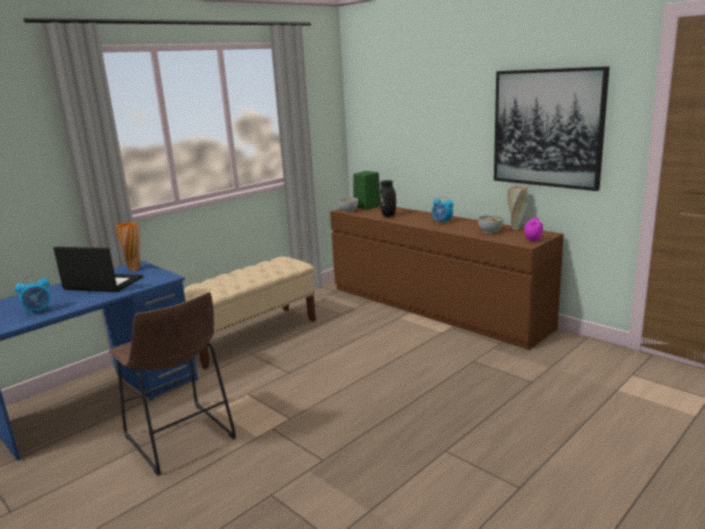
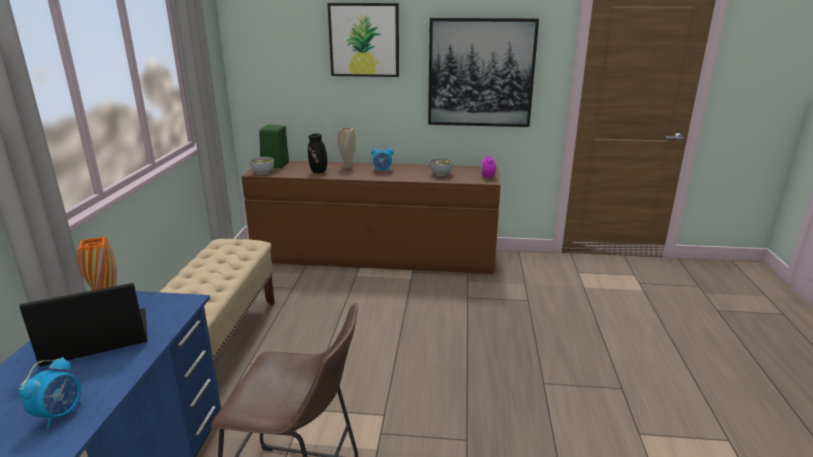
camera: 40 degrees left, 5 degrees up
(443, 95) = (364, 40): none -> picture
(516, 228) = (455, 167): beige vase -> beige vase (347, 167)

